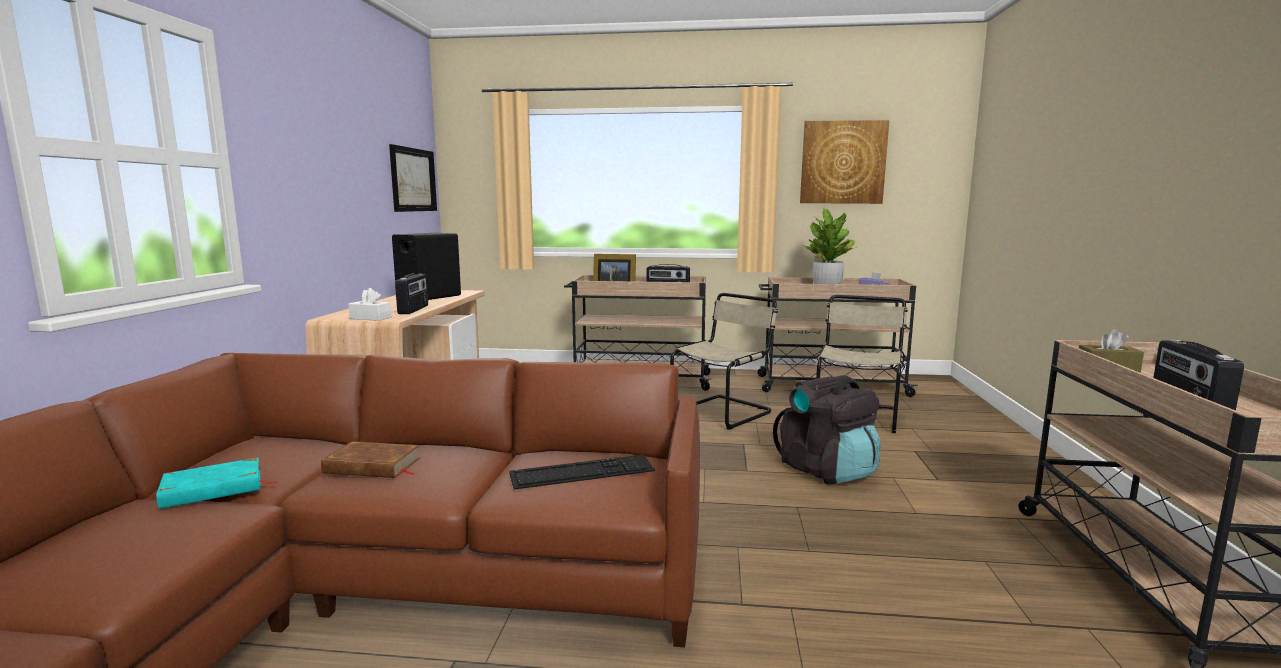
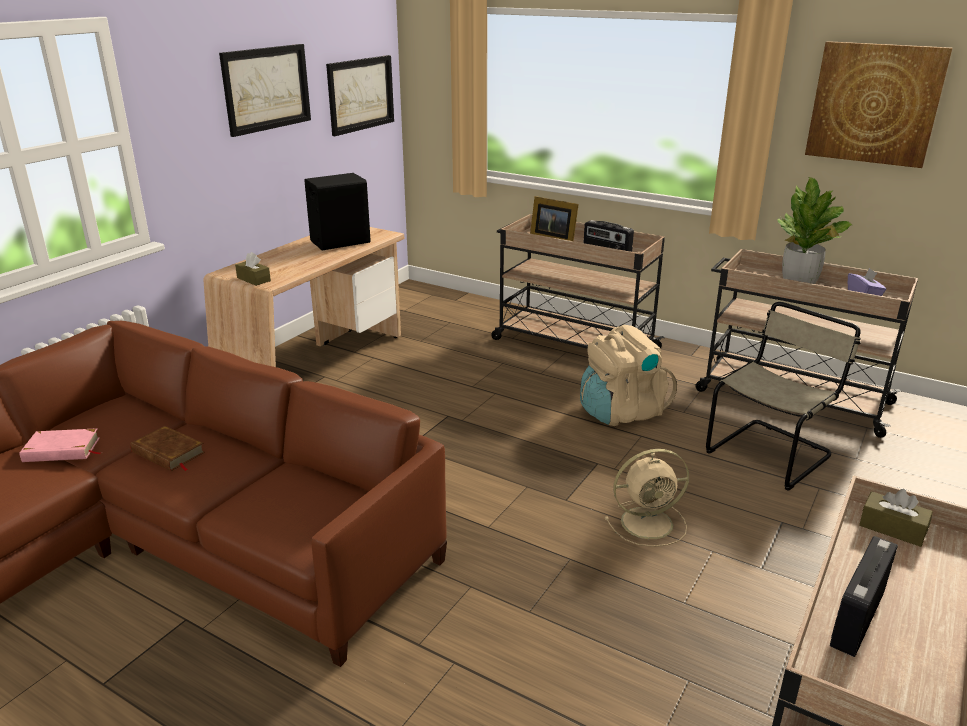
camera: 25 degrees right, 15 degrees up
(213, 489) = (62, 450): turquoise book -> pink book
(345, 151) = (266, 88): none -> picture
(370, 318) = (253, 279): white tissue box -> brown tissue box
(414, 309) = (302, 268): radio -> none
(582, 472) = (300, 503): keyboard -> none
(724, 411) = (621, 412): beige chair -> beige backpack
(827, 471) = (649, 522): black backpack -> beige fan

